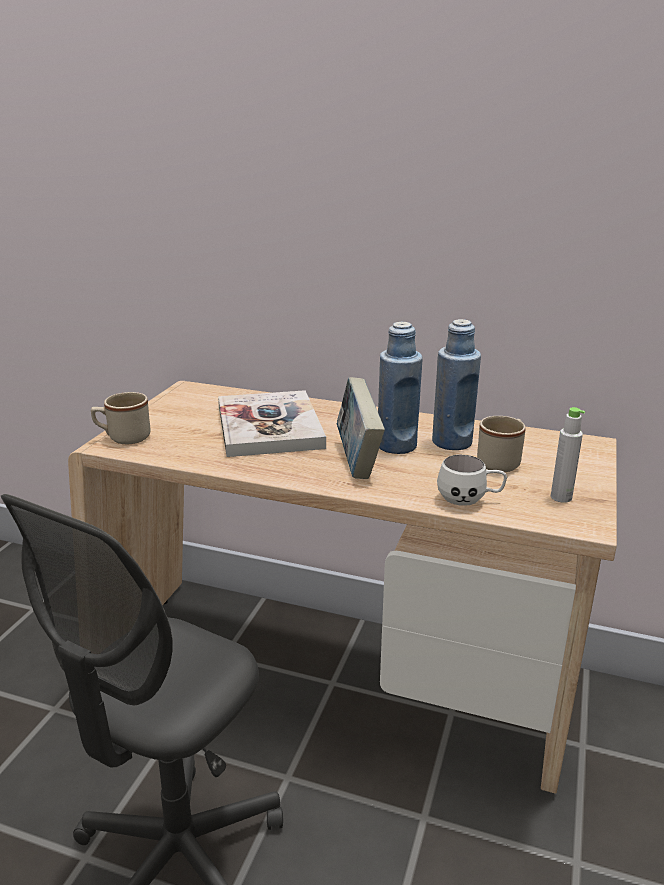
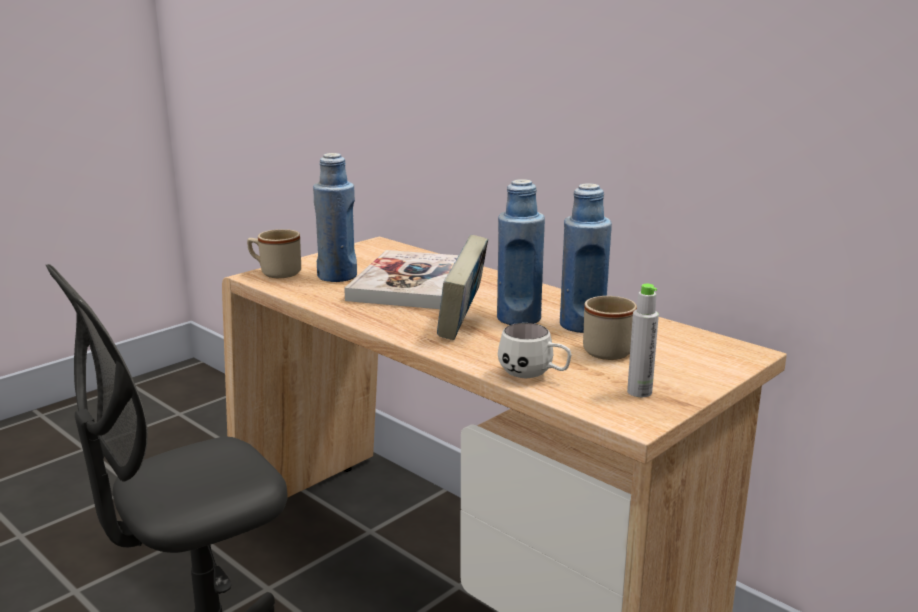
camera: 25 degrees right, 5 degrees down
(190, 431) = (337, 276): none -> blue bottle

